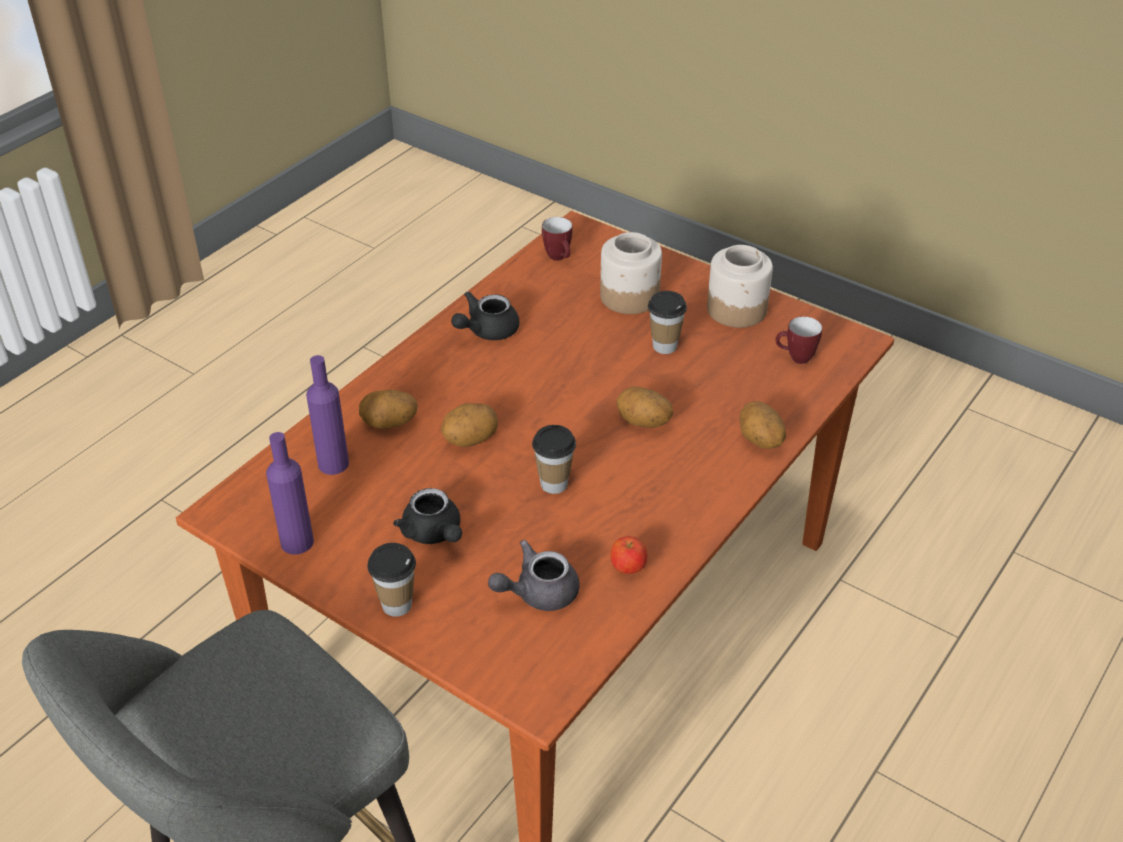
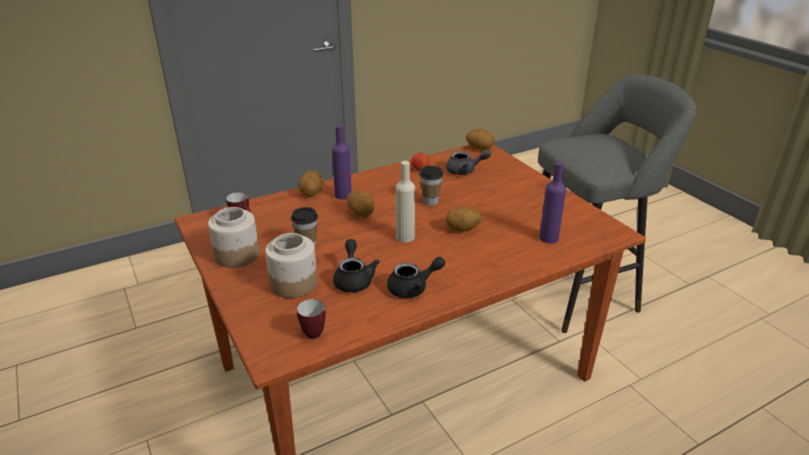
camera: 155 degrees left, 10 degrees down
(297, 542) = (575, 210): purple bottle -> purple bottle (343, 195)
(389, 424) = (508, 249): potato -> potato (479, 148)
(396, 605) = (530, 181): cup -> none
(434, 534) = (502, 198): black teapot -> black teapot (353, 279)
(546, 400) = (405, 237): none -> beige bottle

